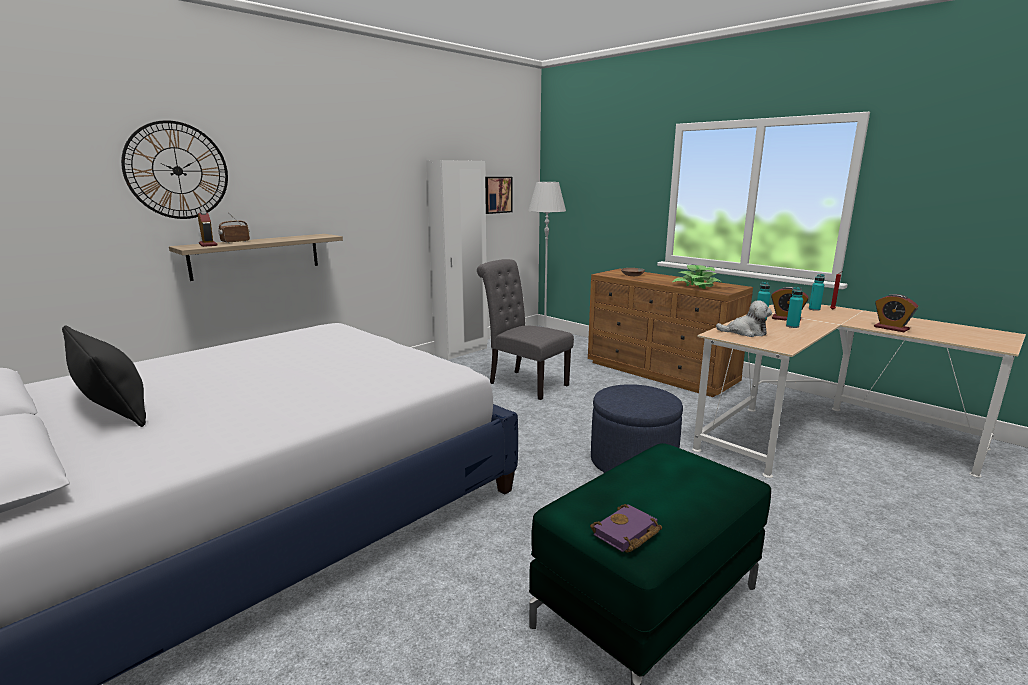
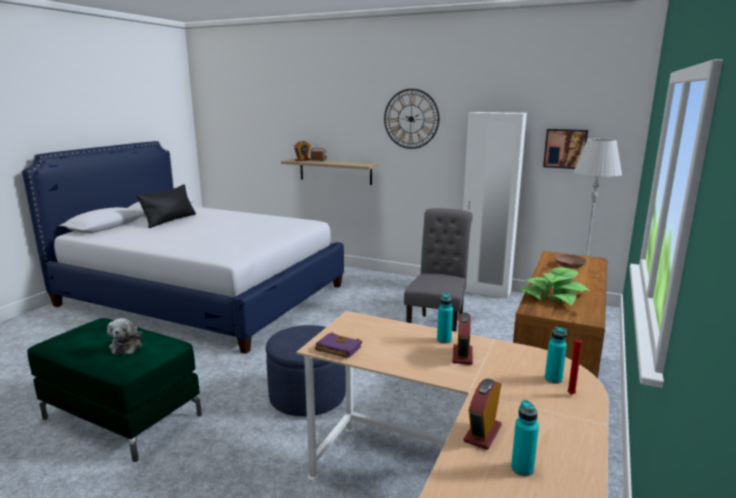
camera: 70 degrees right, 0 degrees up
(177, 170) = (301, 117): wall clock -> wall clock (411, 119)
(626, 534) = (65, 336): purple book -> purple book (337, 349)
(745, 332) = (370, 331): plush toy -> plush toy (127, 346)
(792, 326) = (424, 357): turquoise bottle -> turquoise bottle (522, 468)

